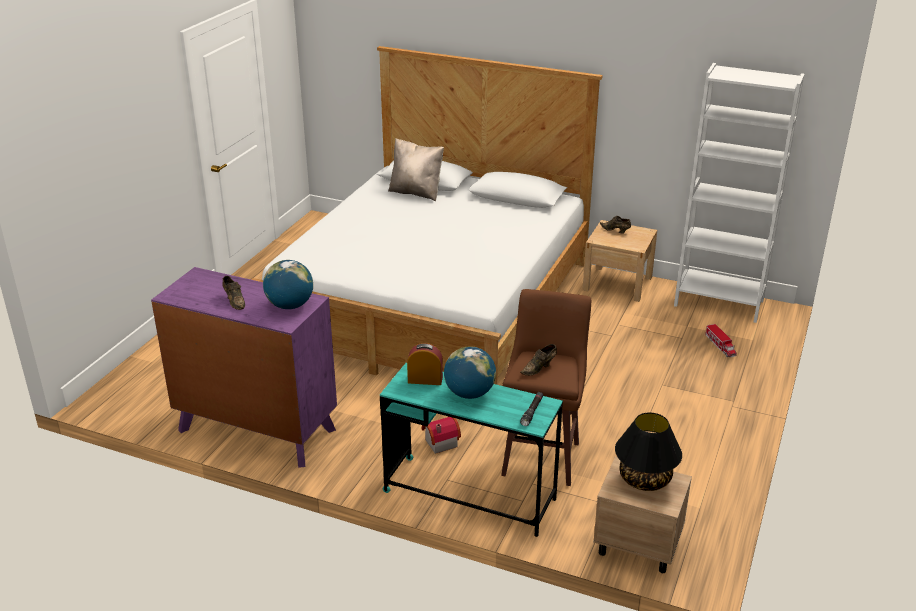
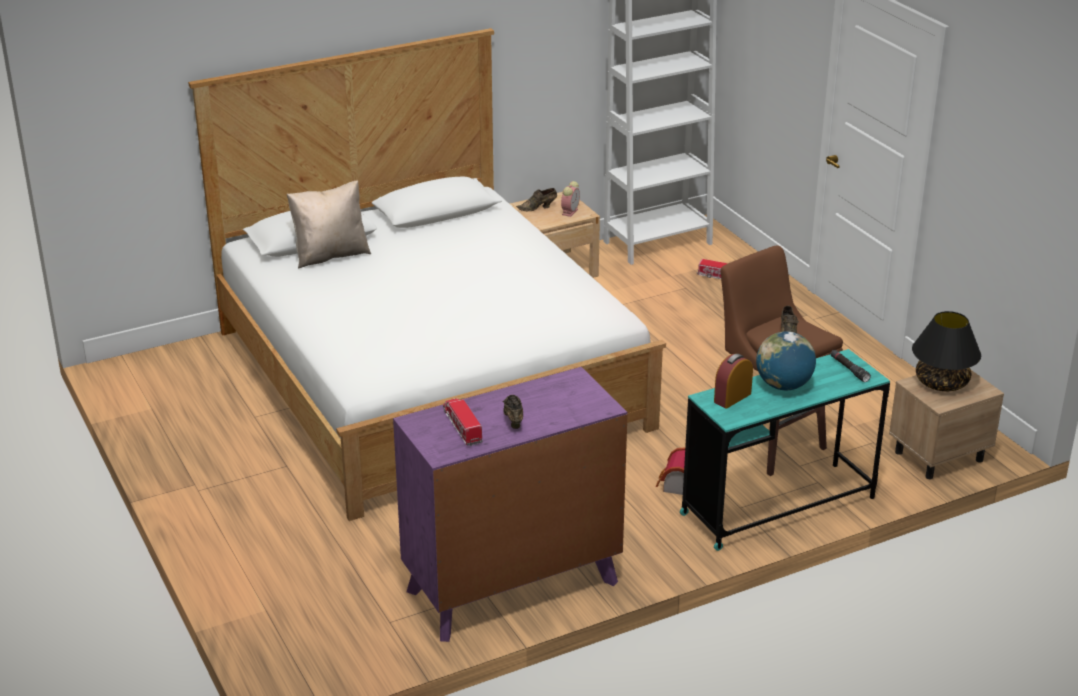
camera: 50 degrees left, 0 degrees up
(208, 289) = (462, 426): none -> toy truck
(234, 301) = (513, 420): brown shoe -> brown shoe turned 105 degrees counterclockwise
(290, 305) = (569, 393): globe -> none
(631, 241) = (570, 211): none -> alarm clock

